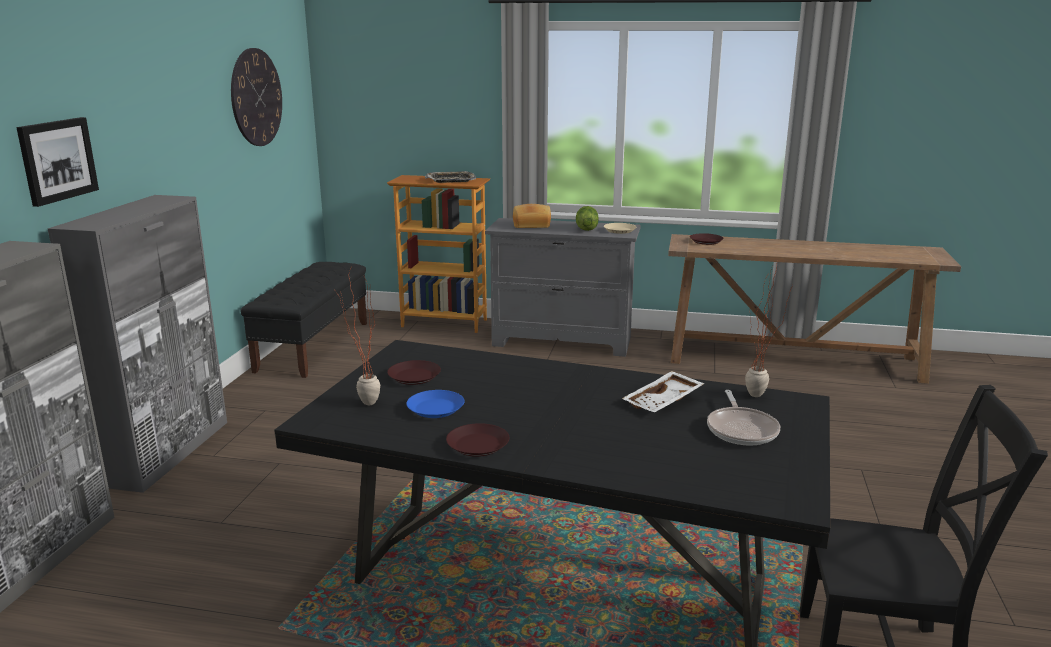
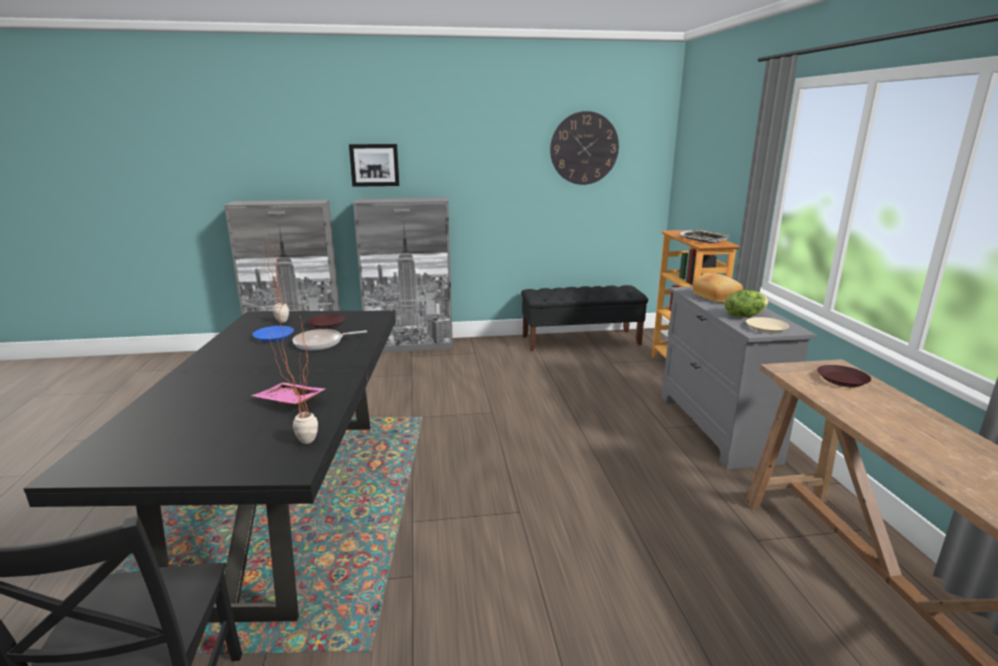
camera: 70 degrees right, 0 degrees up
(477, 445) = (214, 355): brown plate -> none
(664, 402) = (288, 402): white tray -> pink tray
(741, 429) = (226, 439): frying pan -> frying pan (321, 343)

